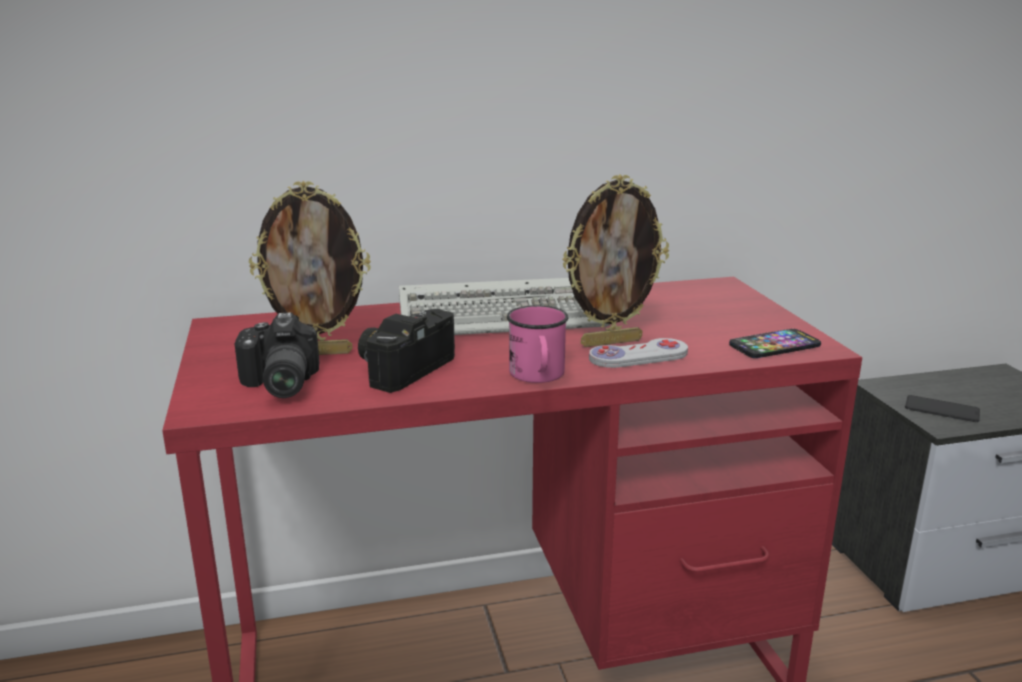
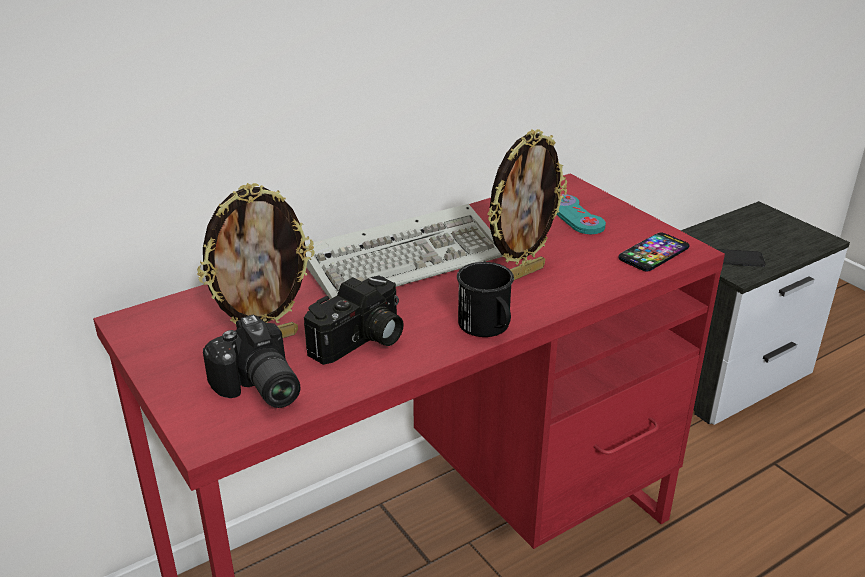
camera: 20 degrees left, 10 degrees up
(403, 367) = (361, 342): camera -> camera turned 150 degrees counterclockwise
(538, 376) = (488, 328): pink mug -> black mug
(638, 356) = (555, 287): white game controller -> none
(709, 307) = (575, 216): none -> turquoise game controller

